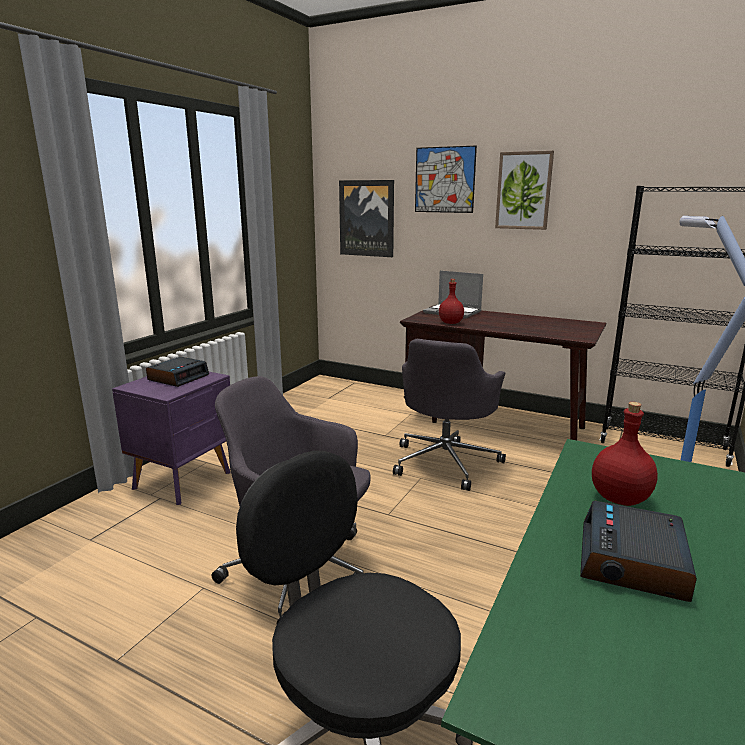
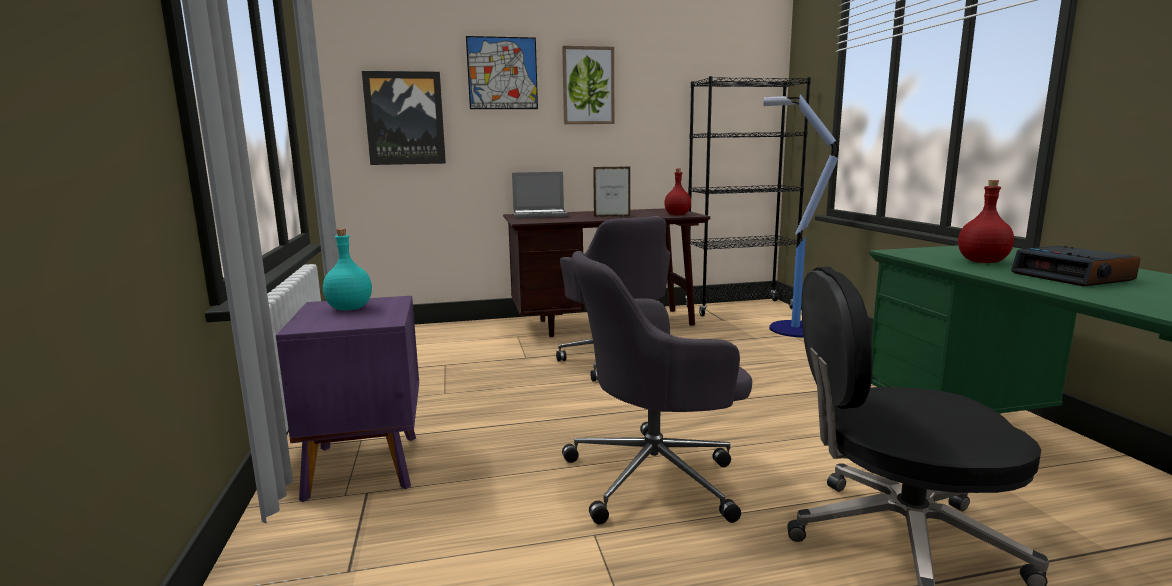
camera: 40 degrees left, 5 degrees down
(178, 377) = (349, 308): alarm clock -> turquoise bottle
(450, 323) = (564, 220): red bottle -> red bottle (677, 215)
(502, 325) = (612, 216): none -> picture frame

